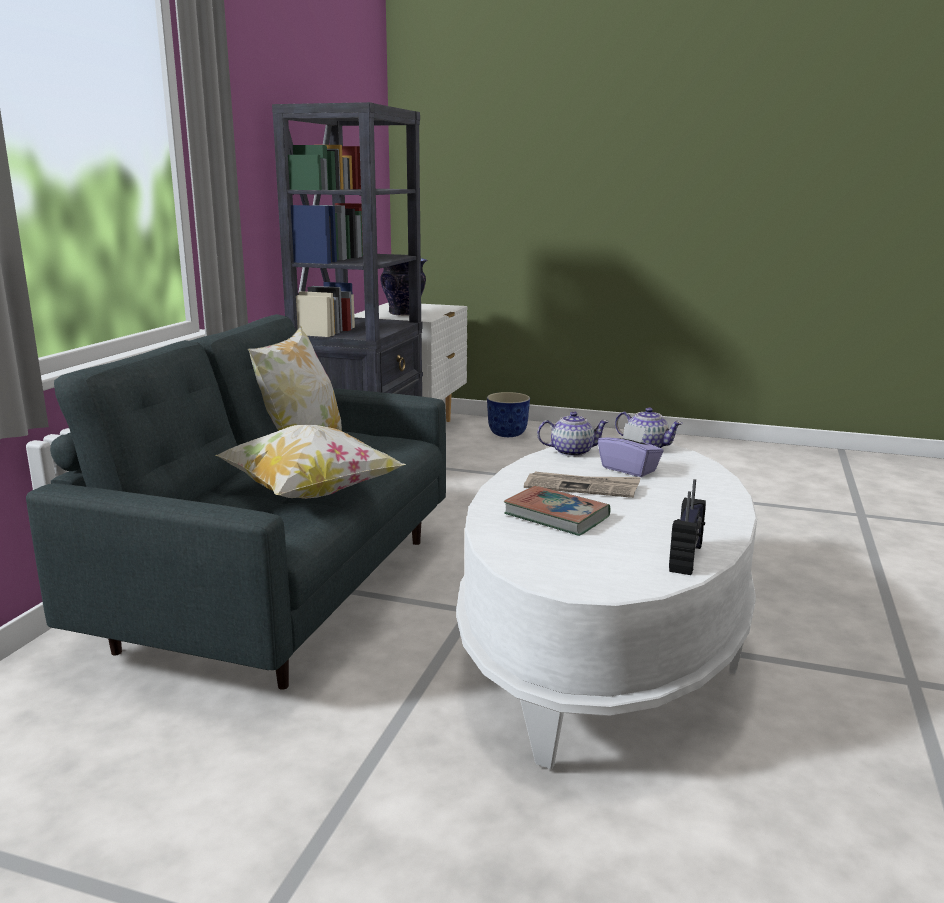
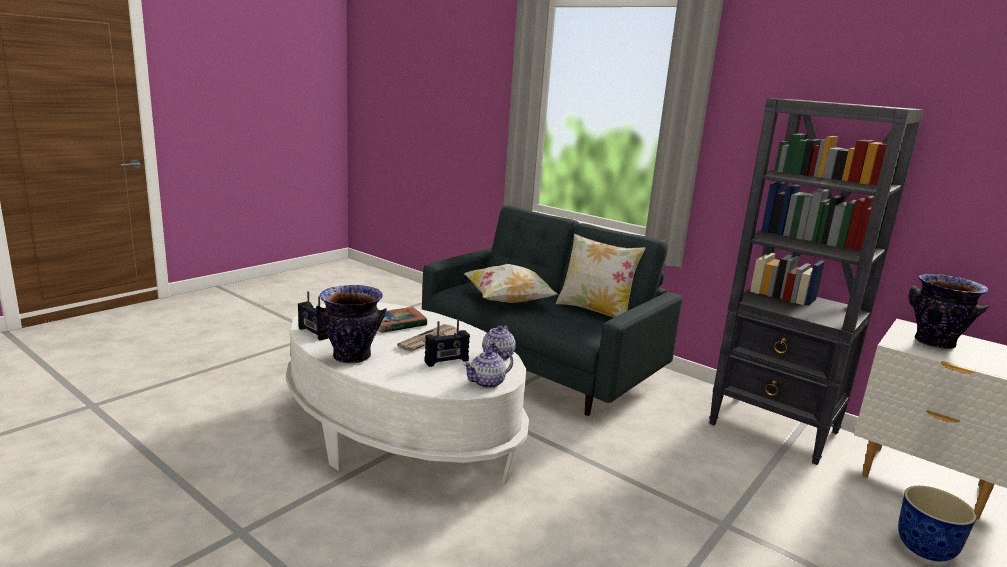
camera: 110 degrees right, 0 degrees up
(629, 469) = (446, 361): purple tissue box -> radio
(708, 514) = (352, 357): none -> vase

